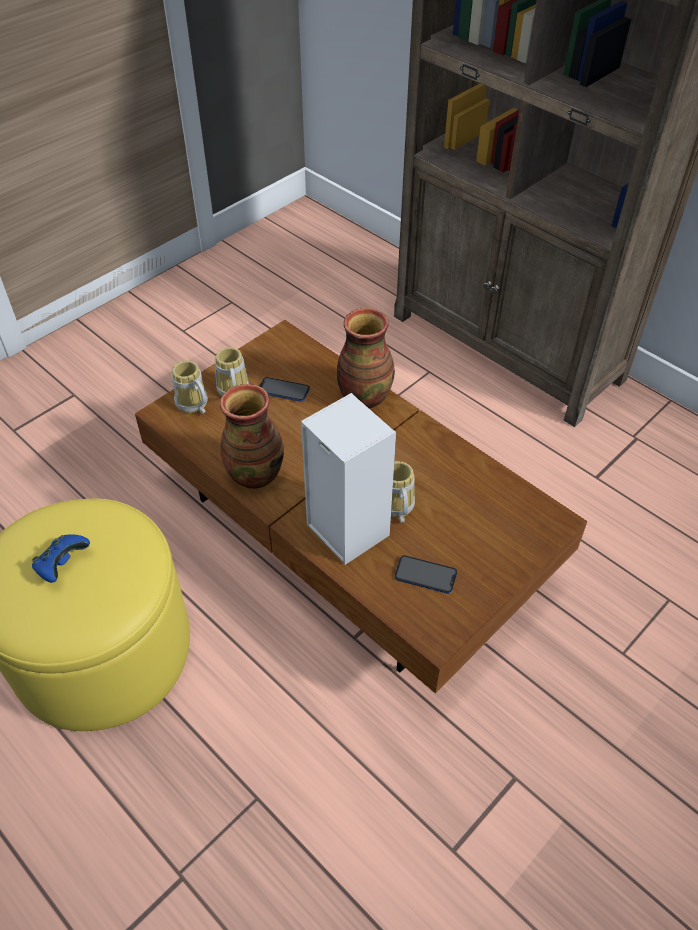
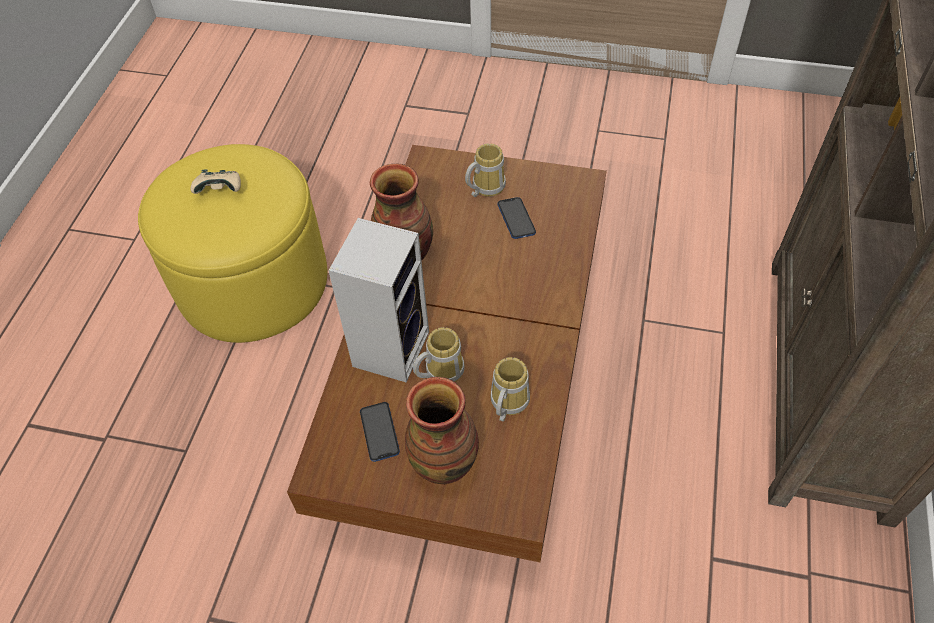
camera: 60 degrees right, 5 degrees up
(62, 564) = (221, 190): blue game controller -> beige game controller
(192, 406) = (448, 173): mug -> mug (506, 404)
(364, 396) = (558, 278): vase -> vase (444, 461)

